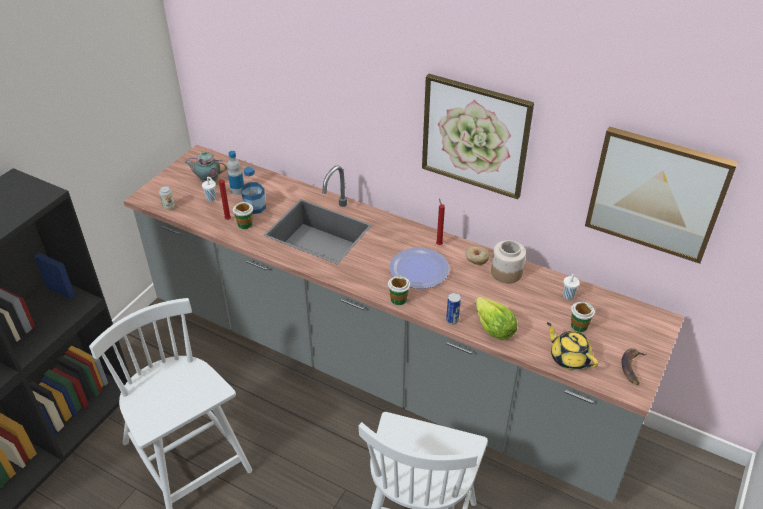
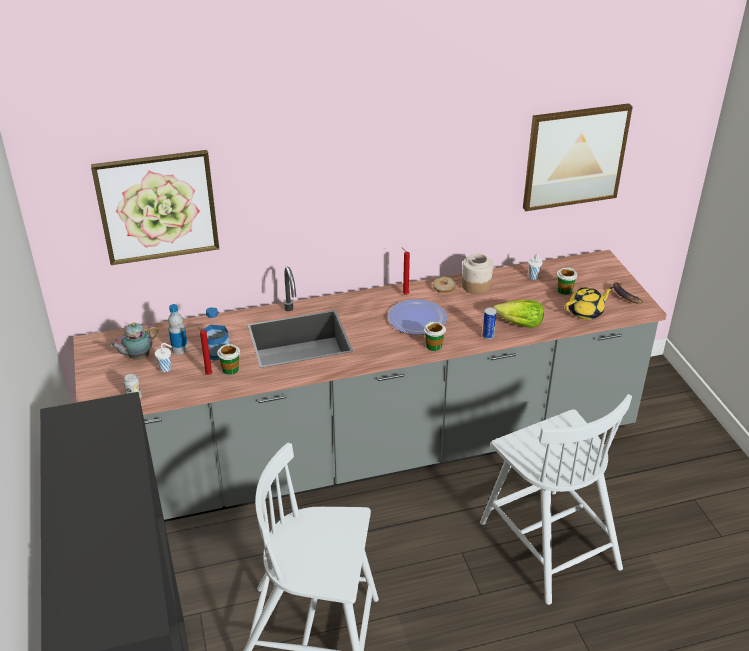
camera: 45 degrees left, 5 degrees down
(475, 136) = (416, 175): picture -> picture (157, 207)
(569, 357) = (586, 312): yellow teapot -> yellow teapot turned 150 degrees clockwise

